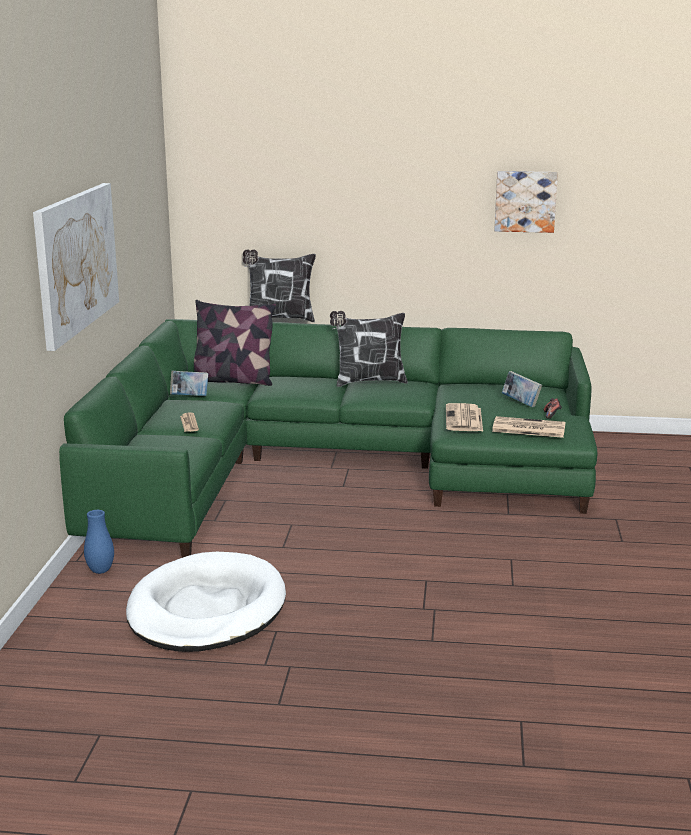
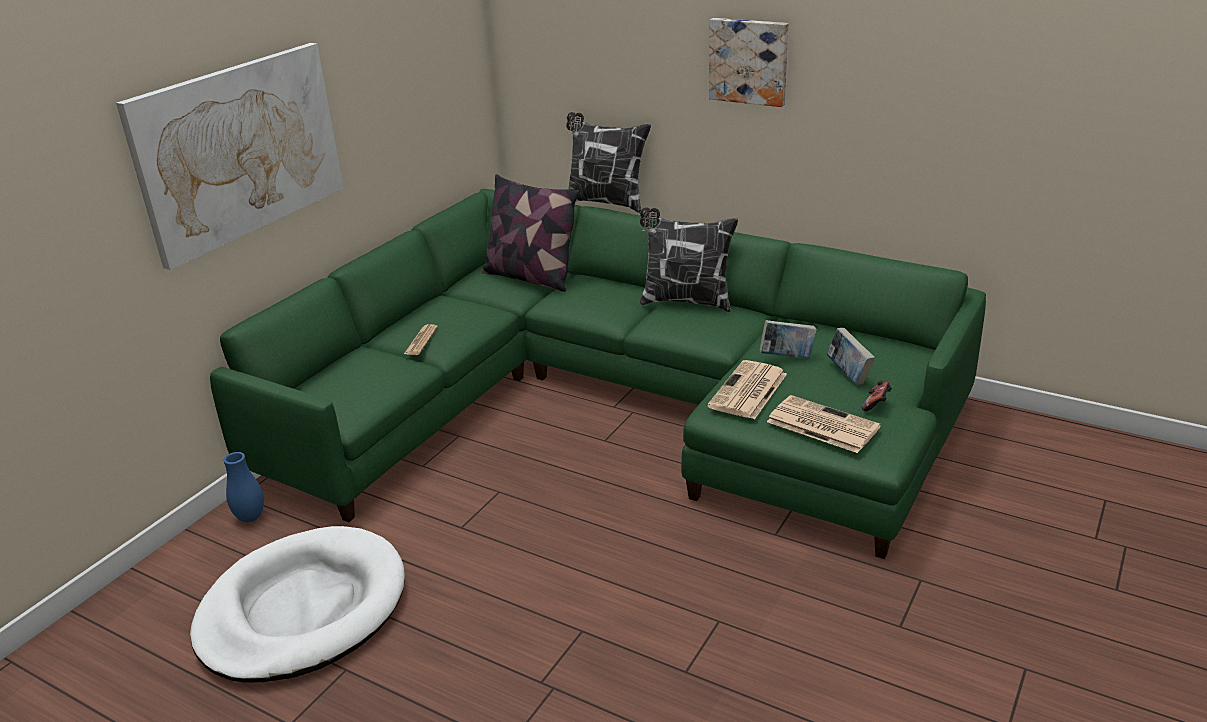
camera: 25 degrees right, 10 degrees up
(189, 397) = (462, 296): book -> book (787, 357)
(525, 201) = (924, 75): picture -> picture (749, 61)

